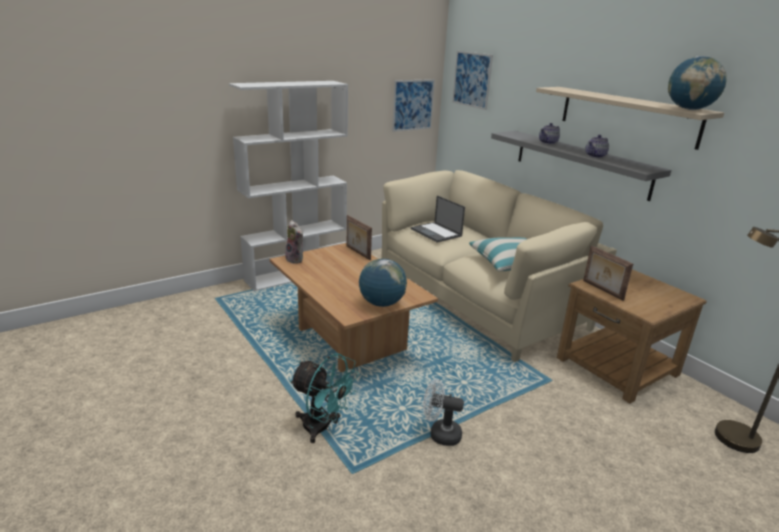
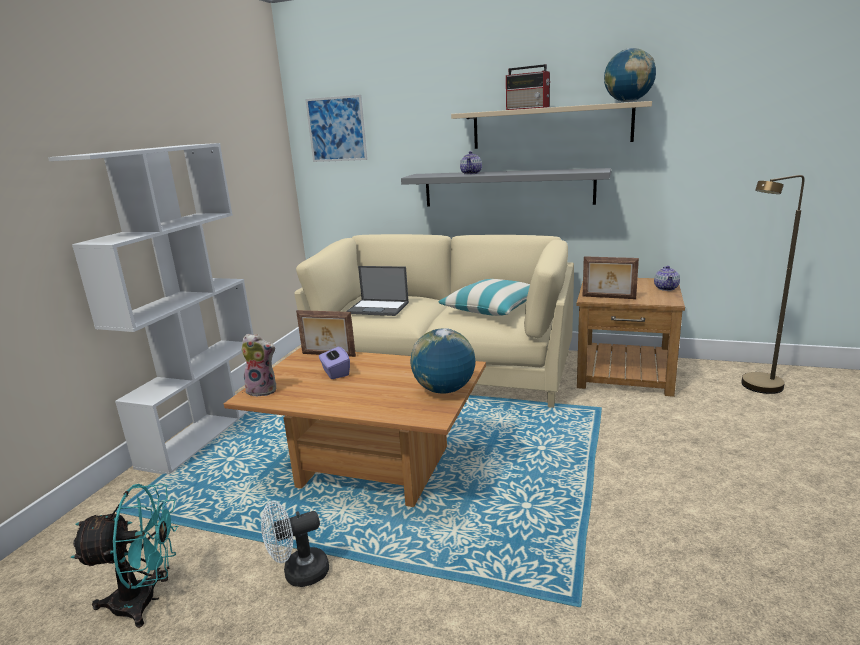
camera: 35 degrees left, 5 degrees down
(322, 428) = (480, 580): turquoise fan -> turquoise fan (146, 601)
(344, 265) = (335, 372): none -> purple tissue box
(413, 105) = (270, 172): picture -> none
(440, 434) = (592, 508): white fan -> white fan (299, 574)
(595, 156) = (536, 172): teapot -> teapot (666, 288)
(602, 95) = (528, 108): none -> radio

